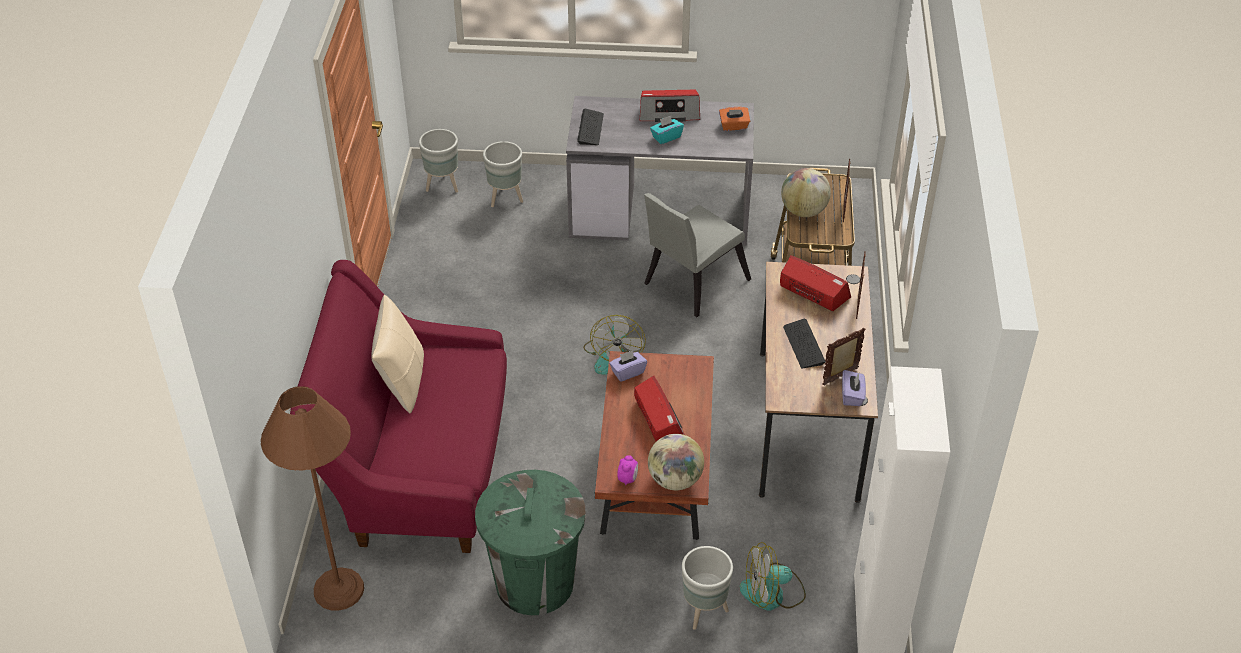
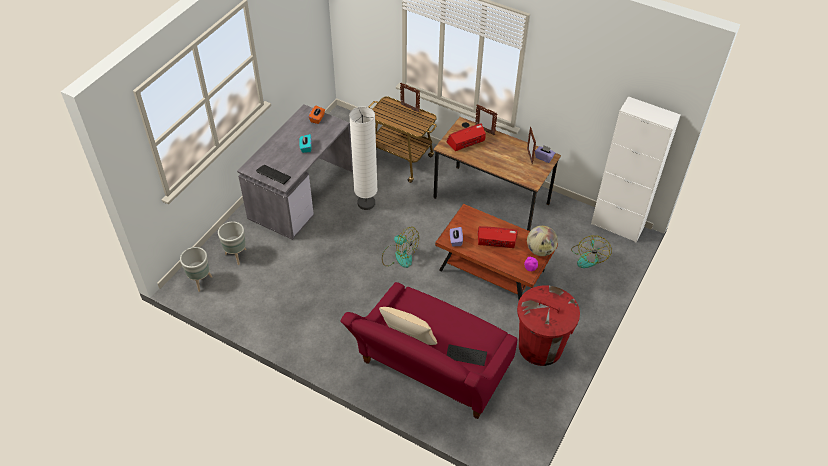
camera: 65 degrees left, 5 degrees up
(338, 589) = (504, 439): brown floor lamp -> none
(534, 583) = (540, 347): green trash can -> red trash can
(669, 112) = (285, 138): radio -> none
(691, 284) = (366, 203): grey chair -> white floor lamp
(703, 611) = (588, 286): grey planter -> none
(803, 211) = (400, 122): globe -> none
(803, 345) = (501, 160): keyboard -> keyboard (466, 355)

